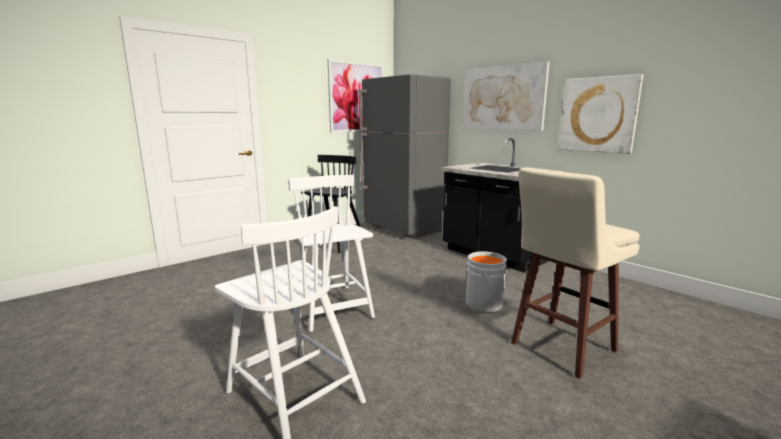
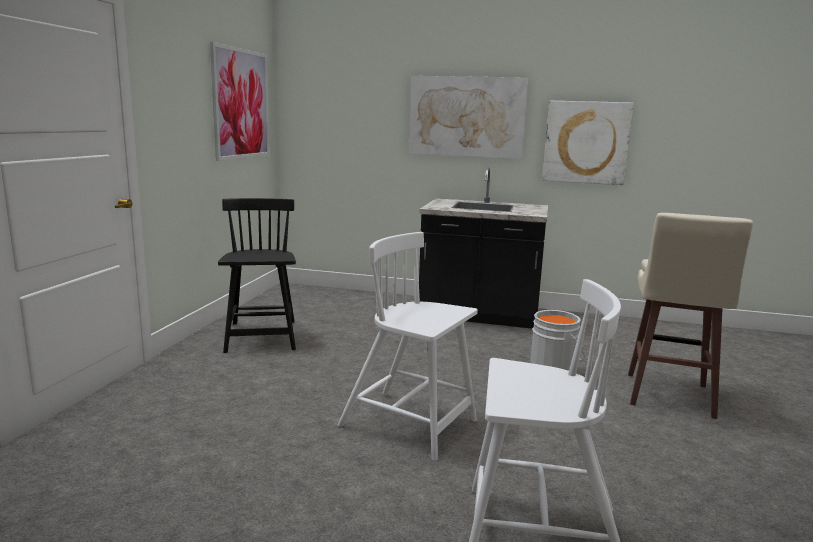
camera: 35 degrees left, 0 degrees up
(404, 229) = (326, 299): grey fridge -> none

